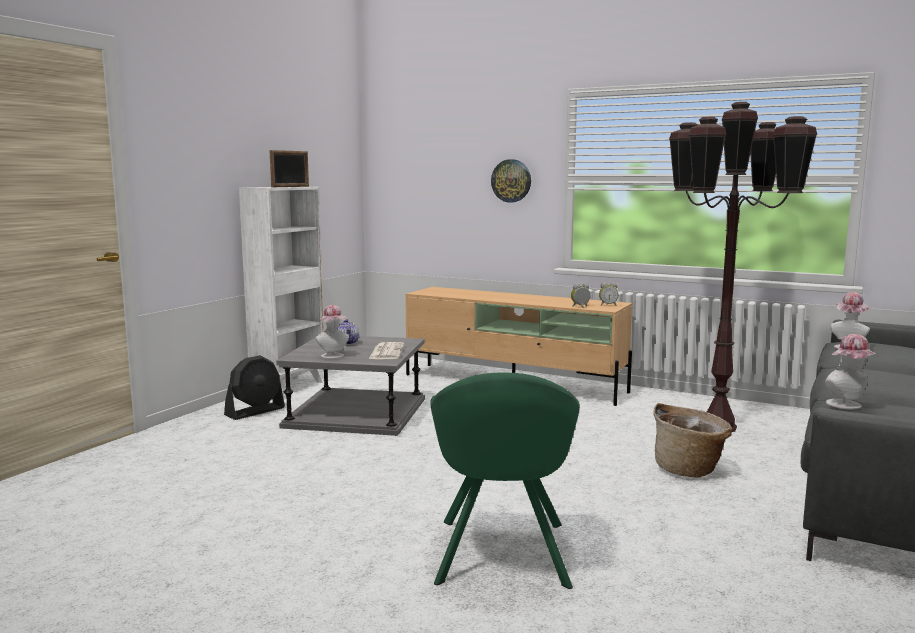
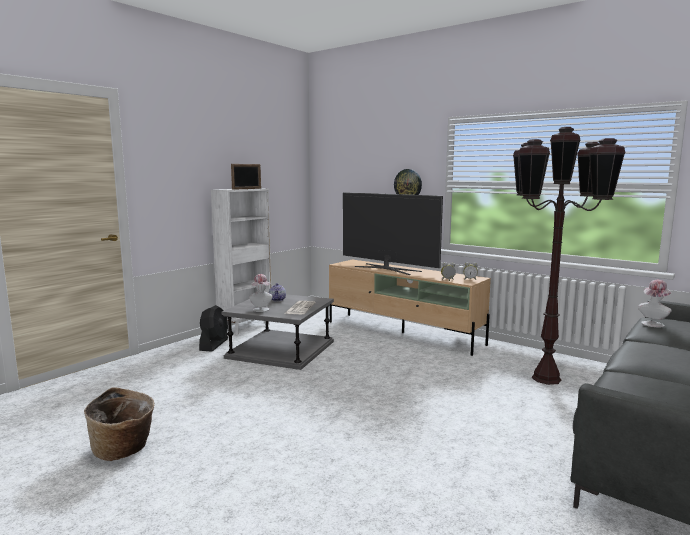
camera: 10 degrees right, 0 degrees up
(255, 411) = (214, 344): black fan -> black fan turned 45 degrees counterclockwise
(490, 296) = (387, 269): none -> television
(502, 556) = (329, 478): green armchair -> none
(689, 469) = (507, 415): basket -> basket (124, 450)
(848, 405) = (624, 379): hat -> none

